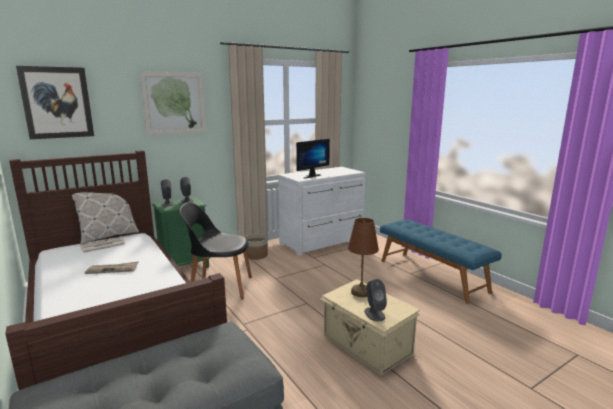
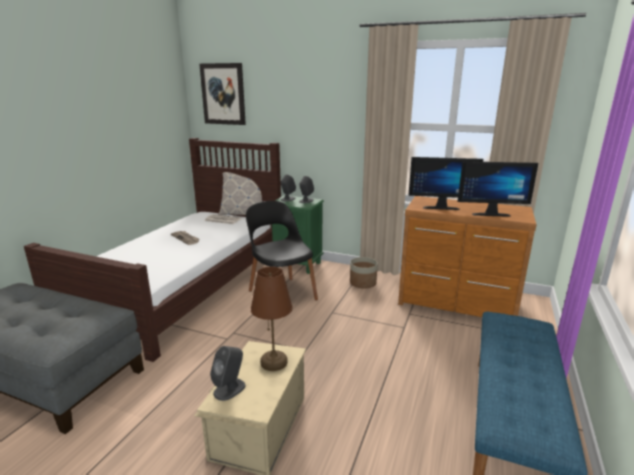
camera: 55 degrees right, 5 degrees up
(174, 103) = (313, 97): picture -> none
(323, 242) = (457, 304): white dresser -> brown dresser
(338, 173) = (489, 213): none -> monitor

